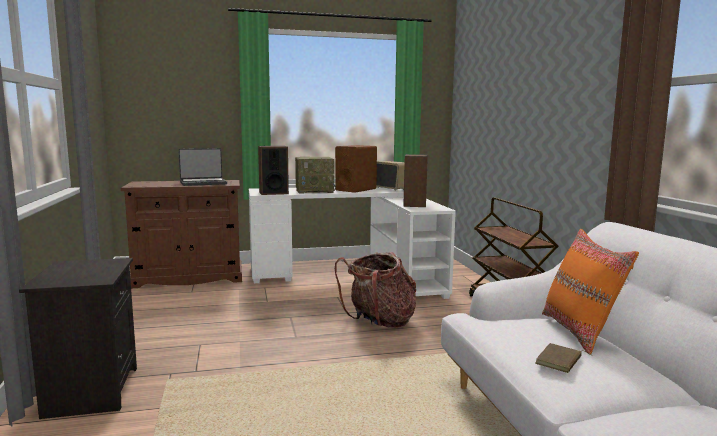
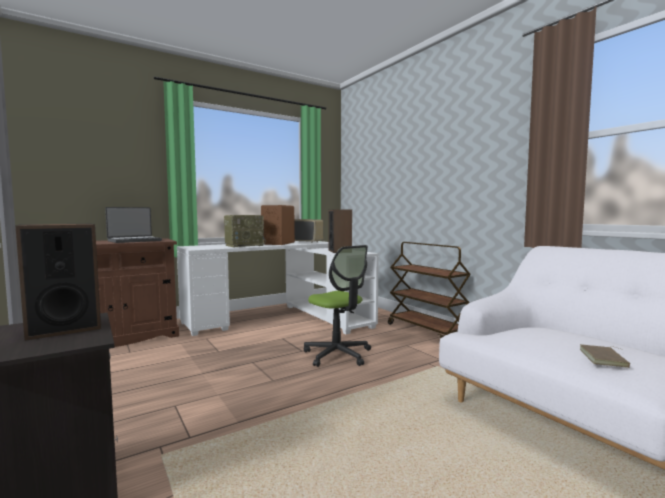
camera: 20 degrees left, 5 degrees down
(273, 193) = (208, 248): speaker -> speaker (63, 328)
(379, 322) = (337, 354): backpack -> office chair
(580, 332) = (574, 333): orange pillow -> none

